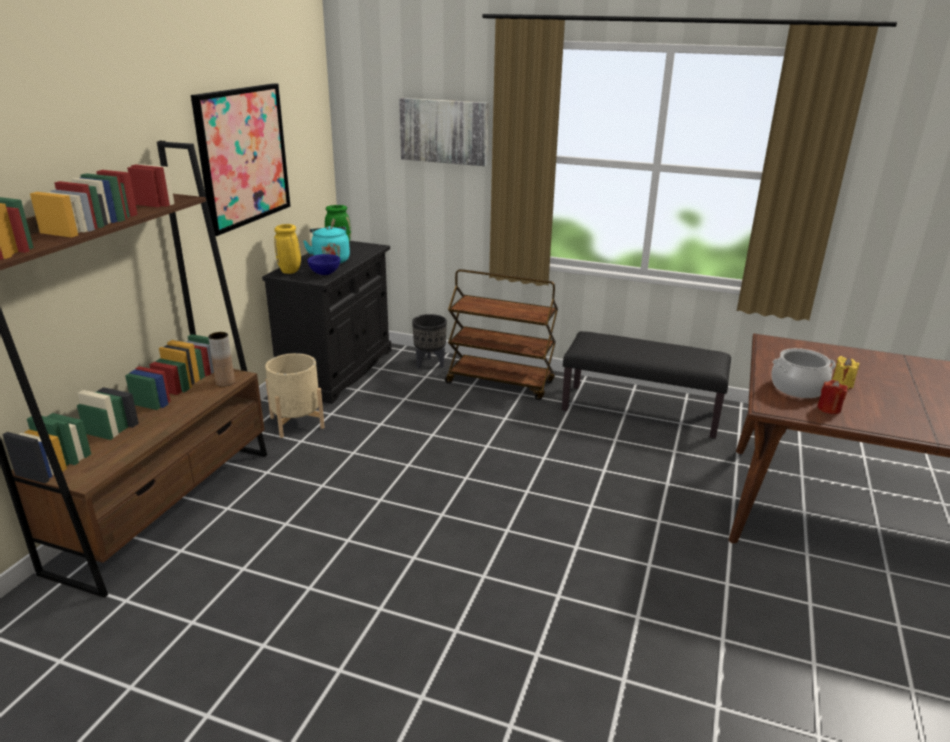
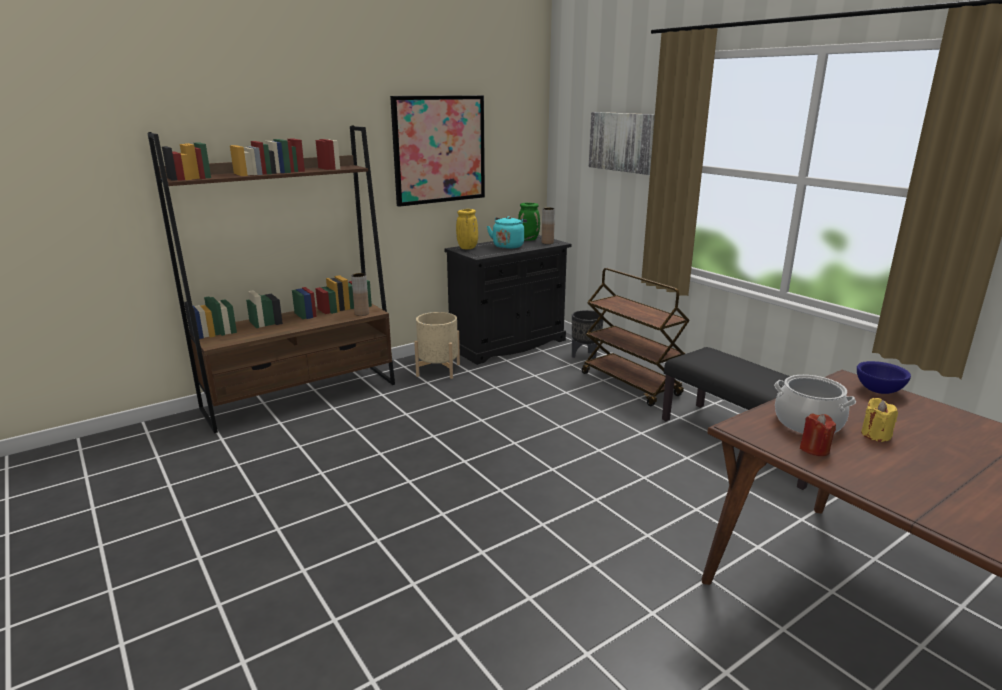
camera: 35 degrees right, 5 degrees down
(325, 273) = (489, 253): blue bowl -> blue bowl (879, 391)
(365, 249) = (547, 243): none -> brown vase

